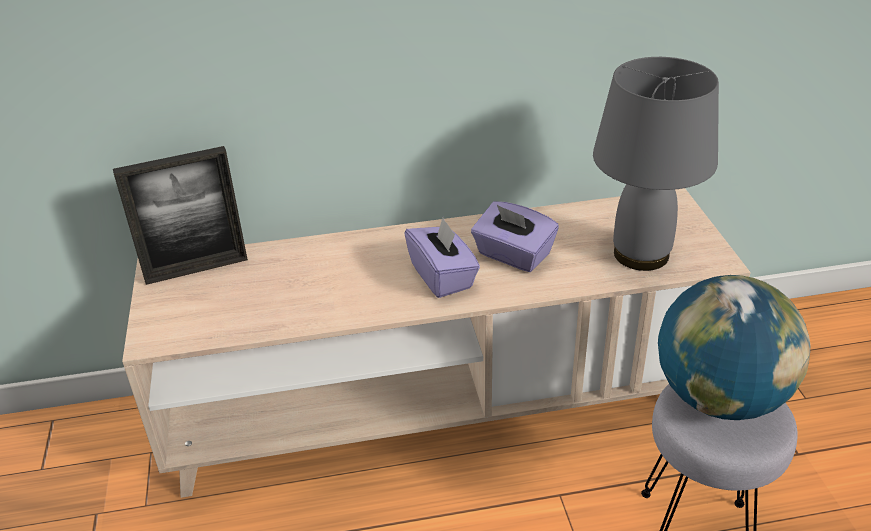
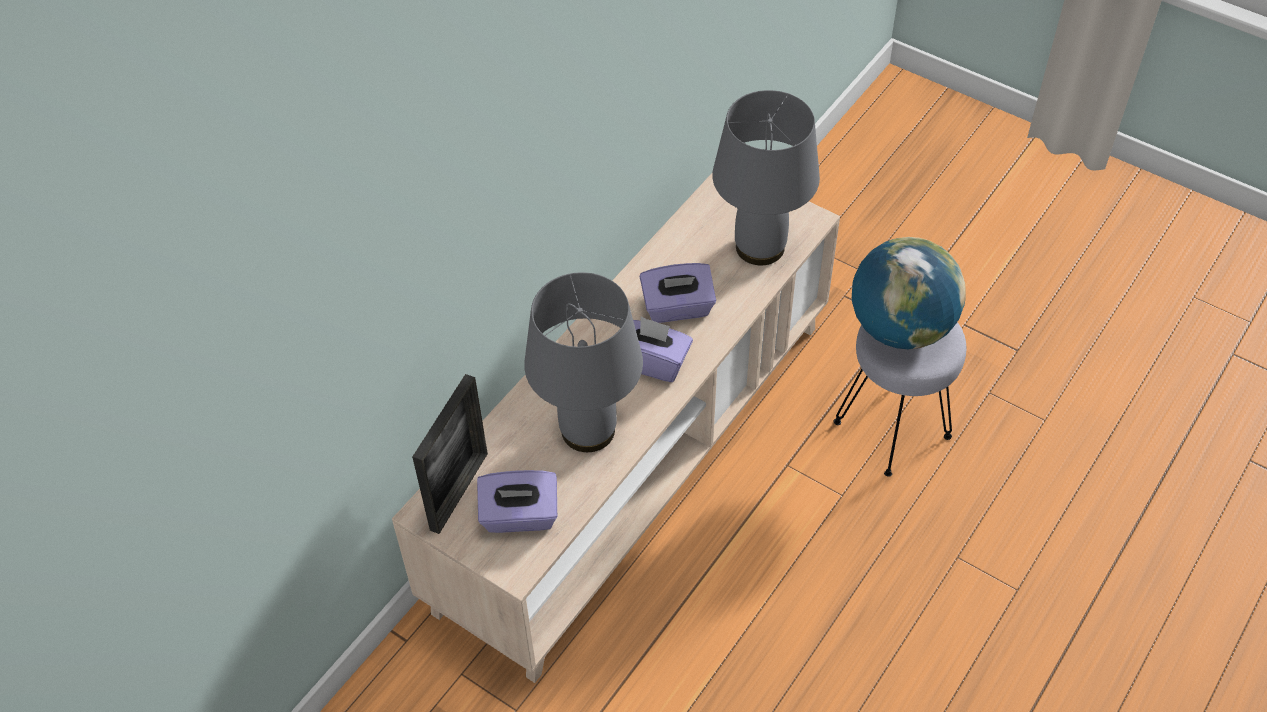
camera: 45 degrees left, 15 degrees up
(205, 309) = (519, 516): none -> purple tissue box
(332, 288) = (587, 429): none -> grey table lamp

